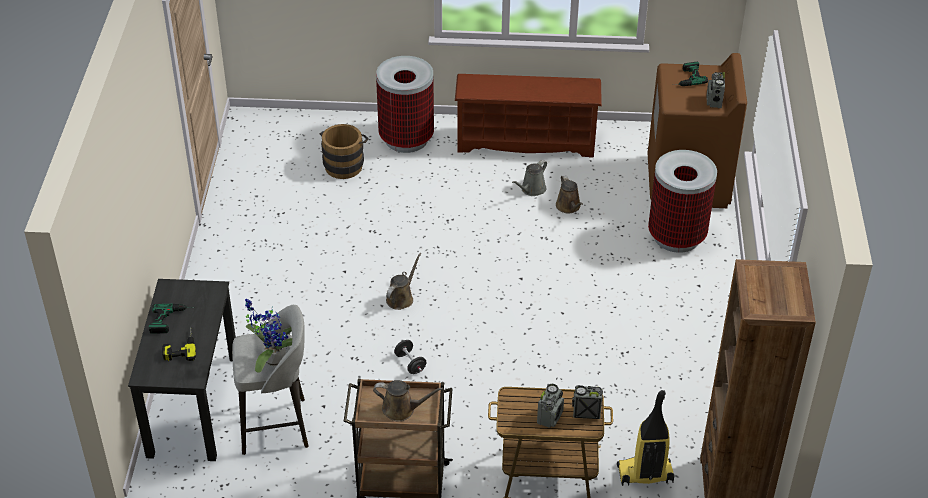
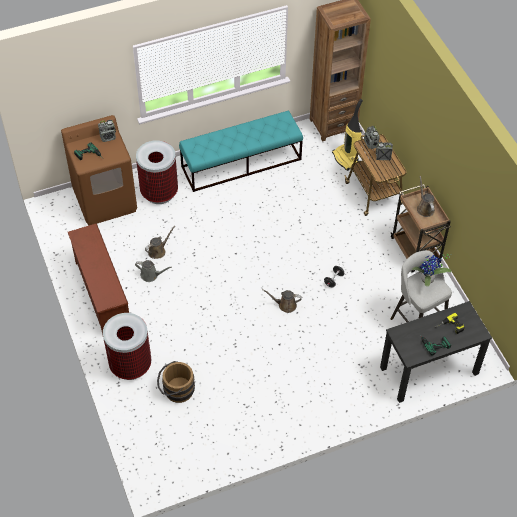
camera: 115 degrees left, 10 degrees up
(695, 340) = (241, 163): none -> turquoise bench

